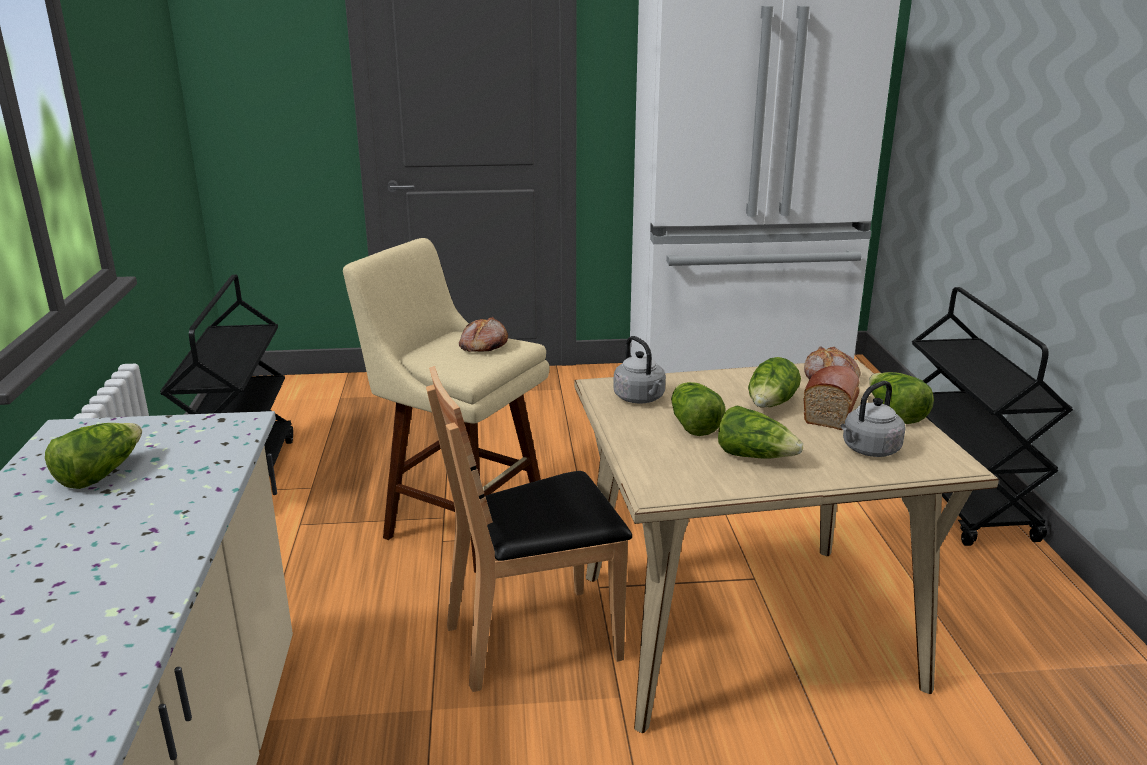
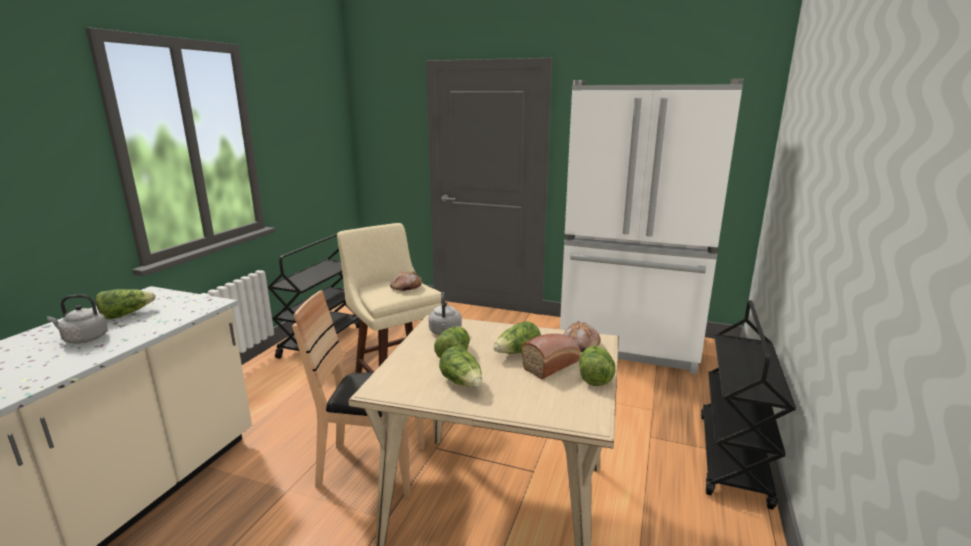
camera: 25 degrees right, 5 degrees down
(868, 450) = (542, 397): grey kettle -> grey kettle (83, 339)

